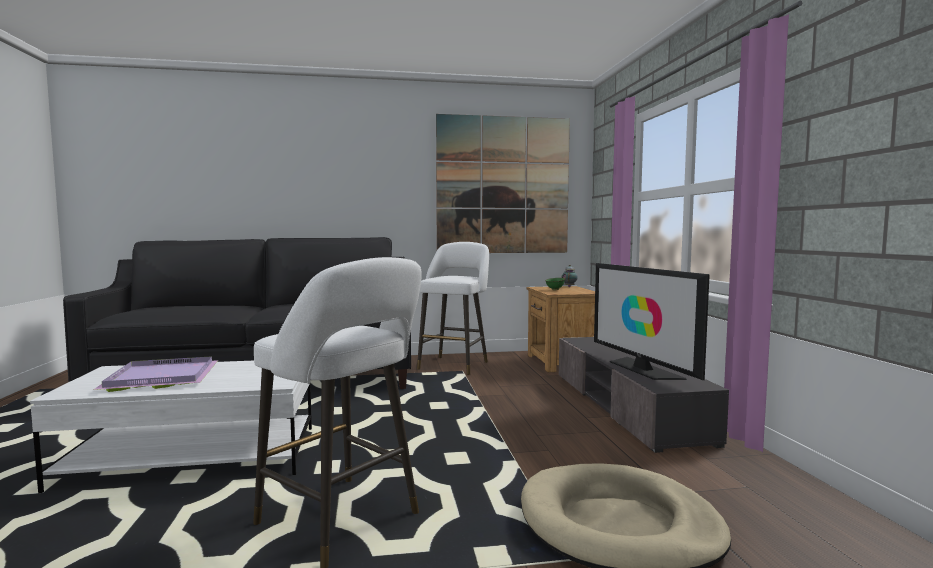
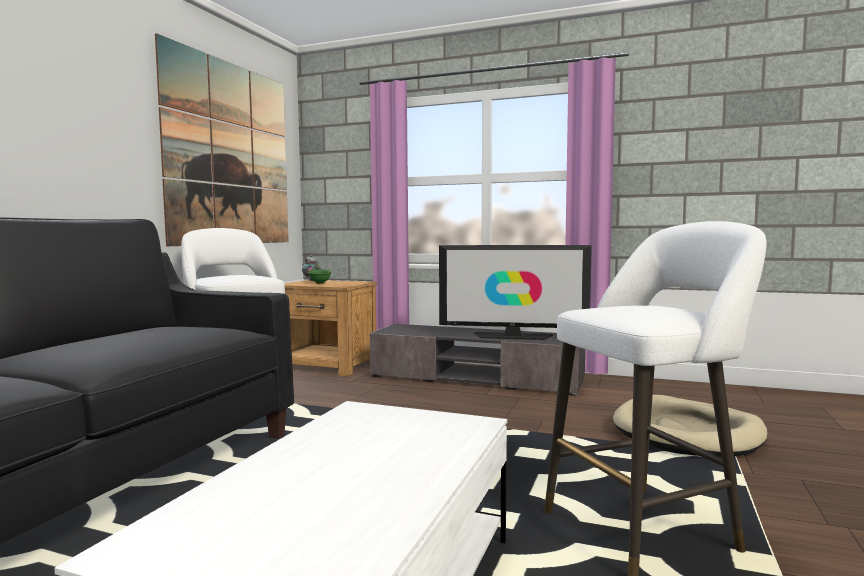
camera: 60 degrees left, 0 degrees up
(159, 378) = (322, 495): purple tray -> none

